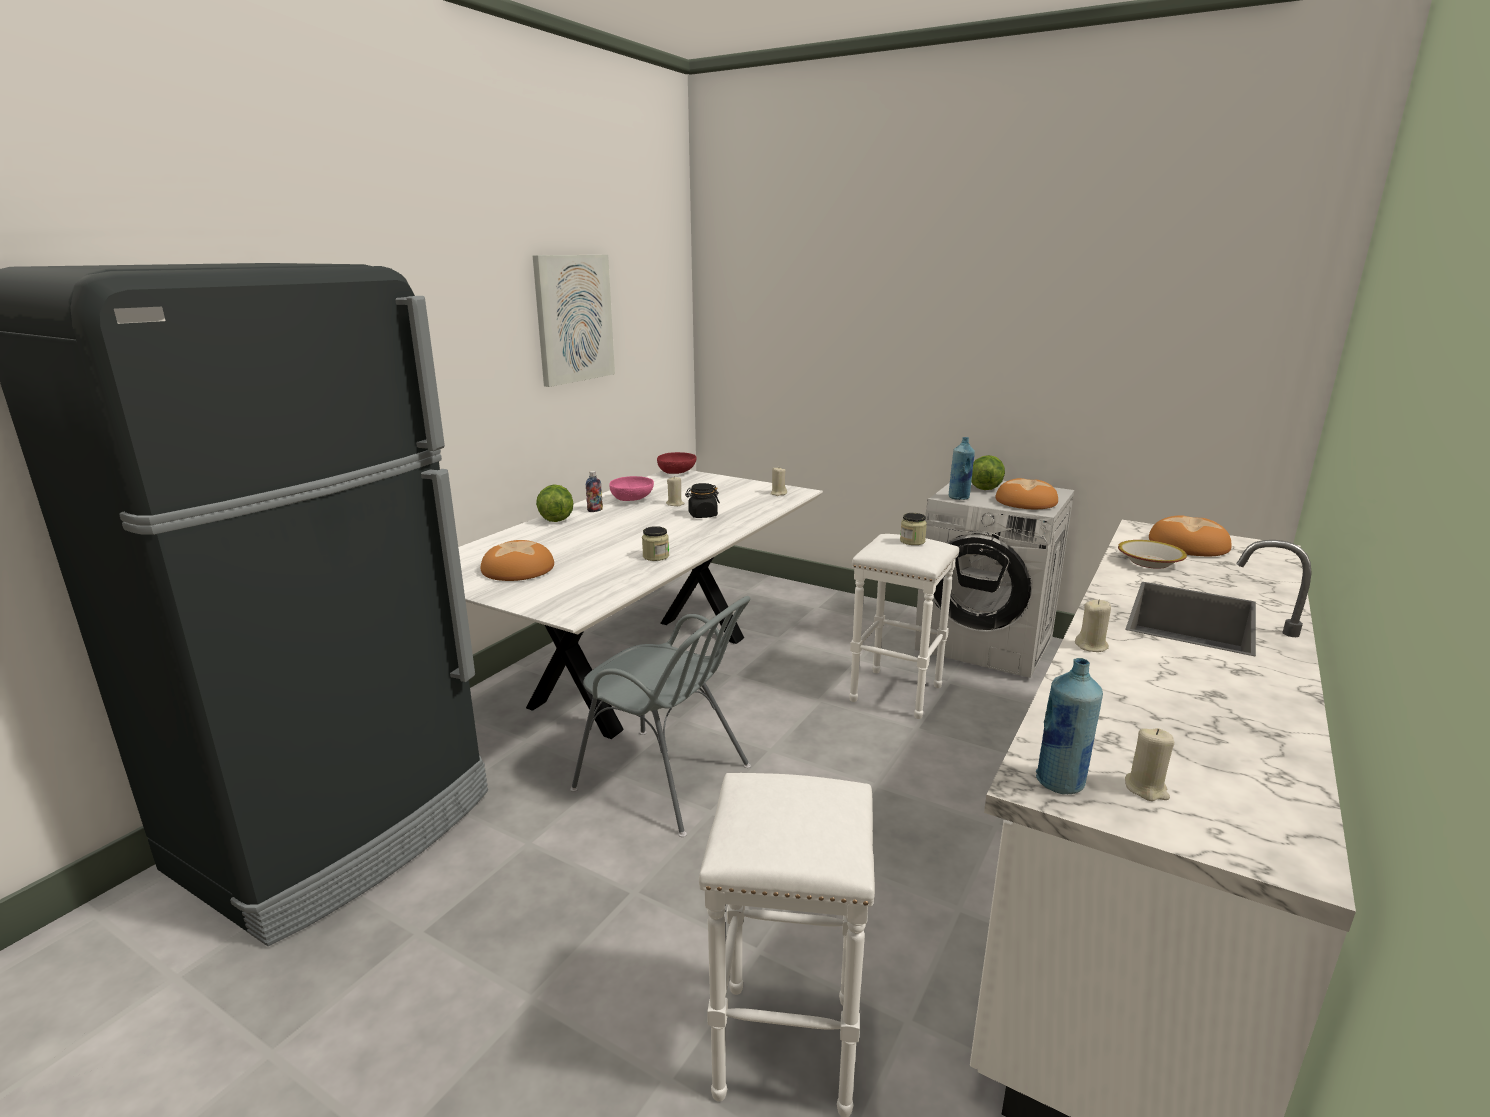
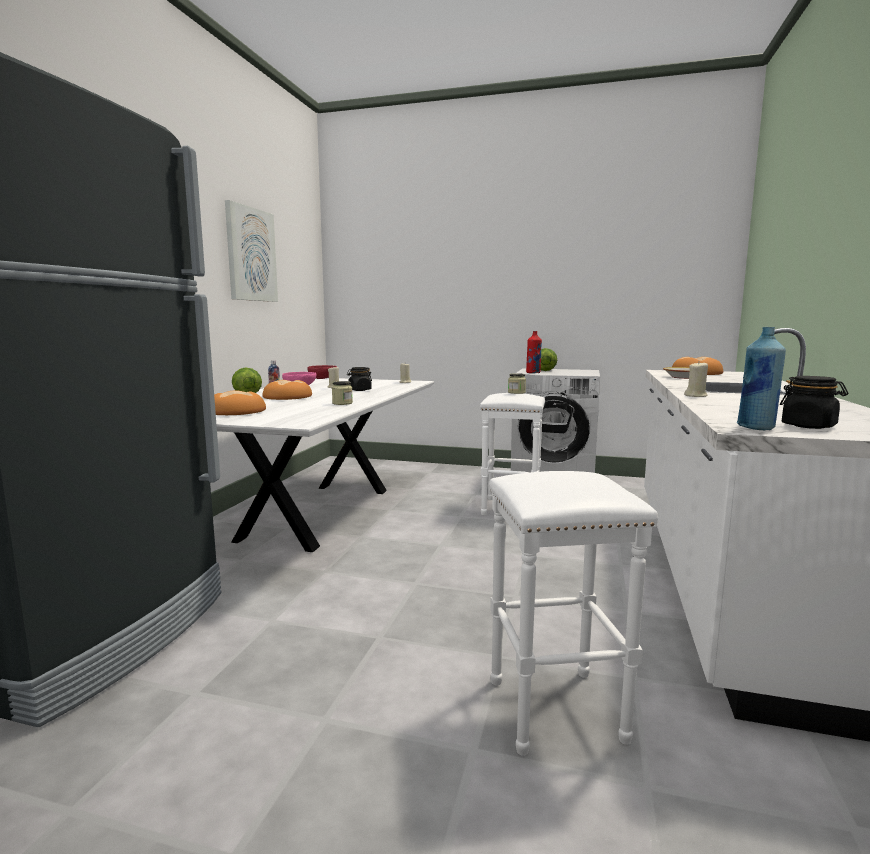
camera: 15 degrees left, 10 degrees down
(668, 780) = (371, 570): grey chair -> none
(959, 498) = (533, 373): blue bottle -> red bottle
(1026, 501) = (576, 373): bread -> bread (288, 397)
(1146, 789) = (809, 426): beige candle -> black jar

